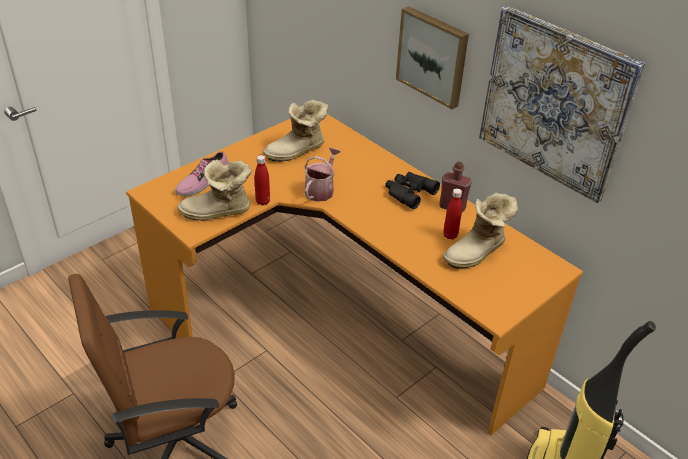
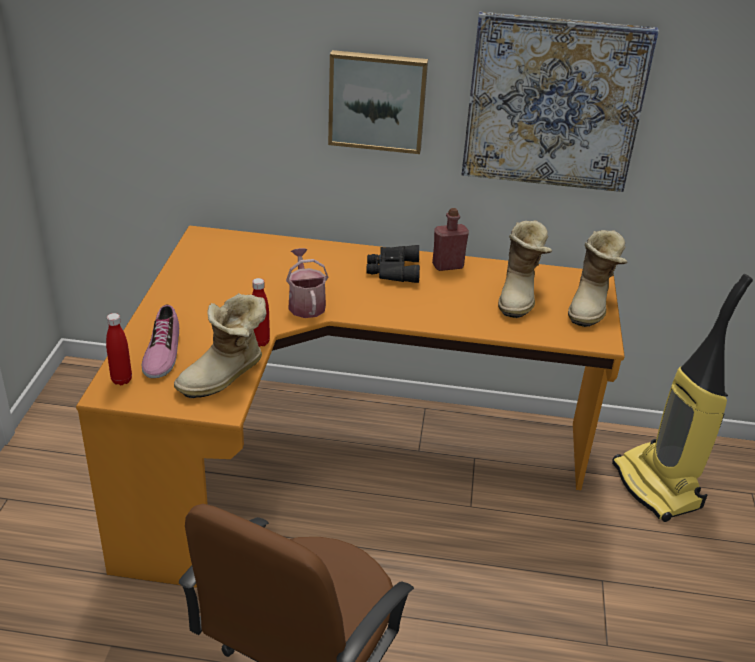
camera: 40 degrees left, 5 degrees down
(297, 152) = (230, 277): boot -> boot (592, 305)
(450, 235) = (478, 291): red bottle -> red bottle (121, 380)

